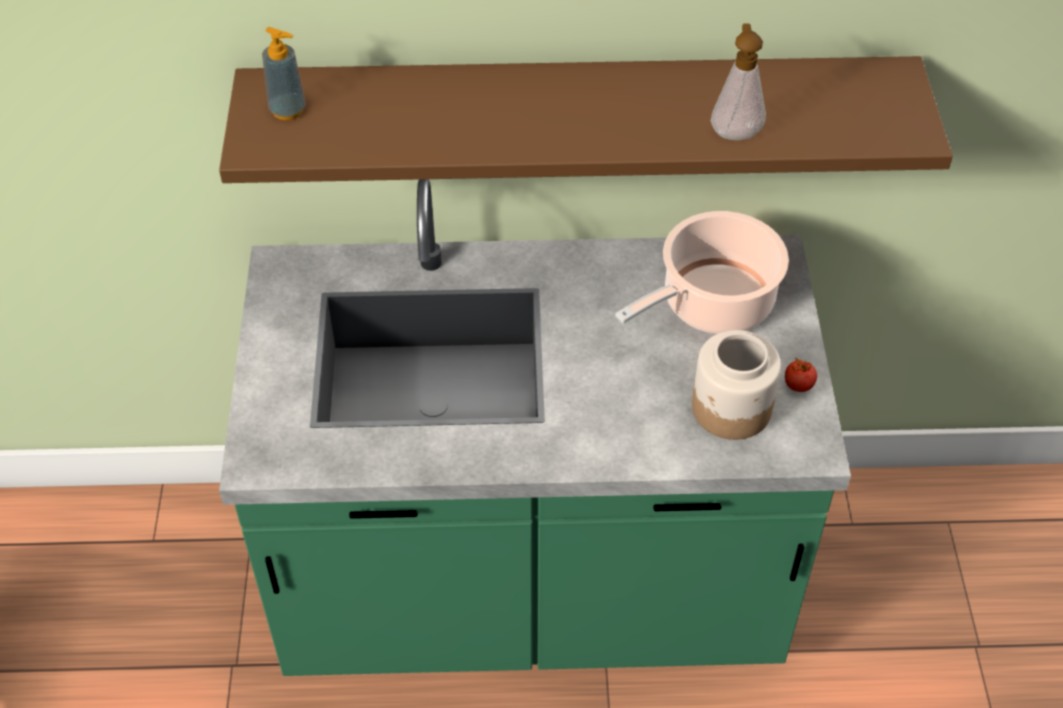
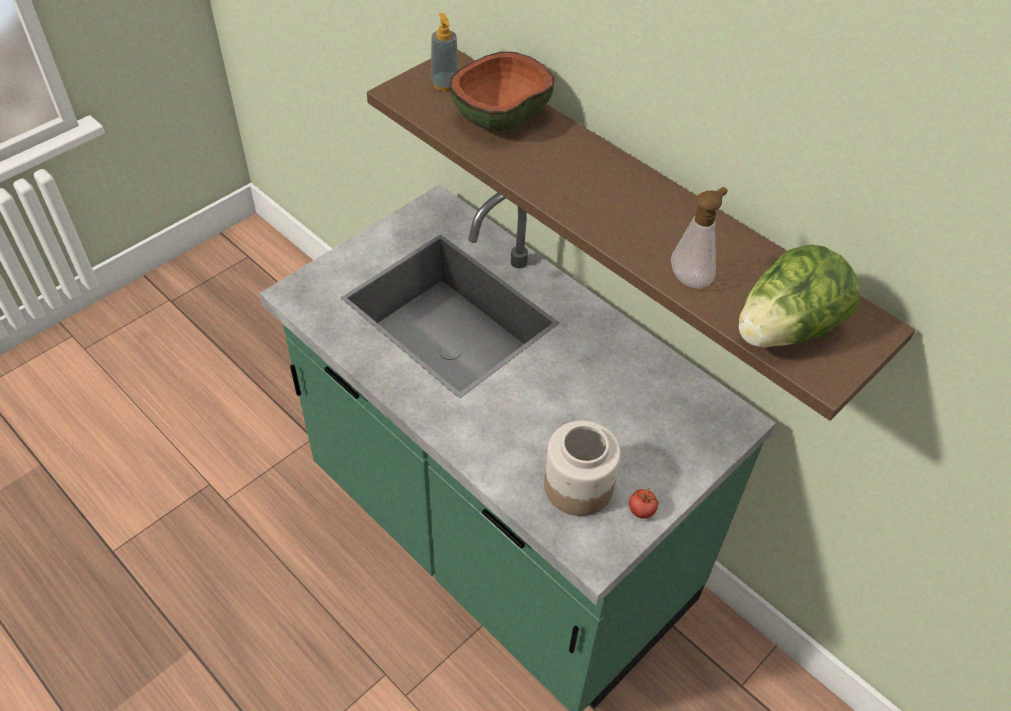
camera: 45 degrees right, 0 degrees up
(389, 106) = (501, 118): none -> bowl
(712, 304) = (653, 416): cooking pot -> none
(849, 122) = (785, 330): none -> lettuce

